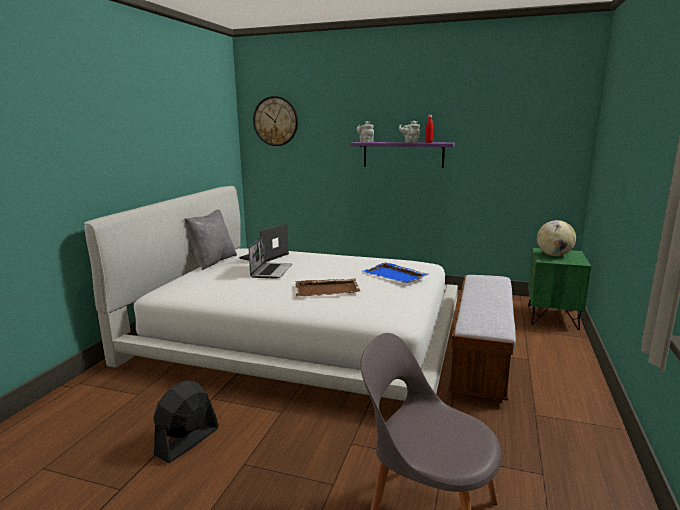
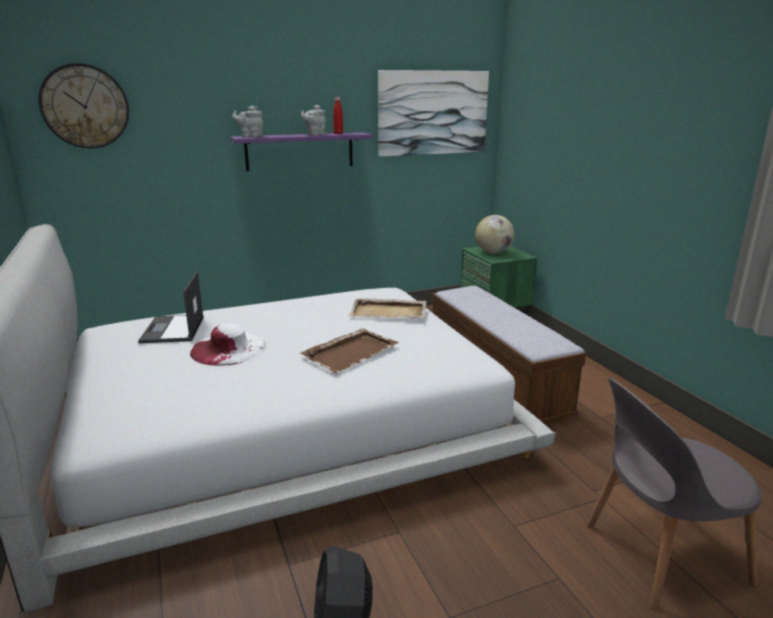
camera: 40 degrees left, 5 degrees up
(212, 261) = (97, 360): grey pillow -> none
(271, 271) = (228, 349): laptop -> white hat
(395, 275) = (389, 312): blue tray -> beige tray
(521, 128) = (433, 113): none -> picture

